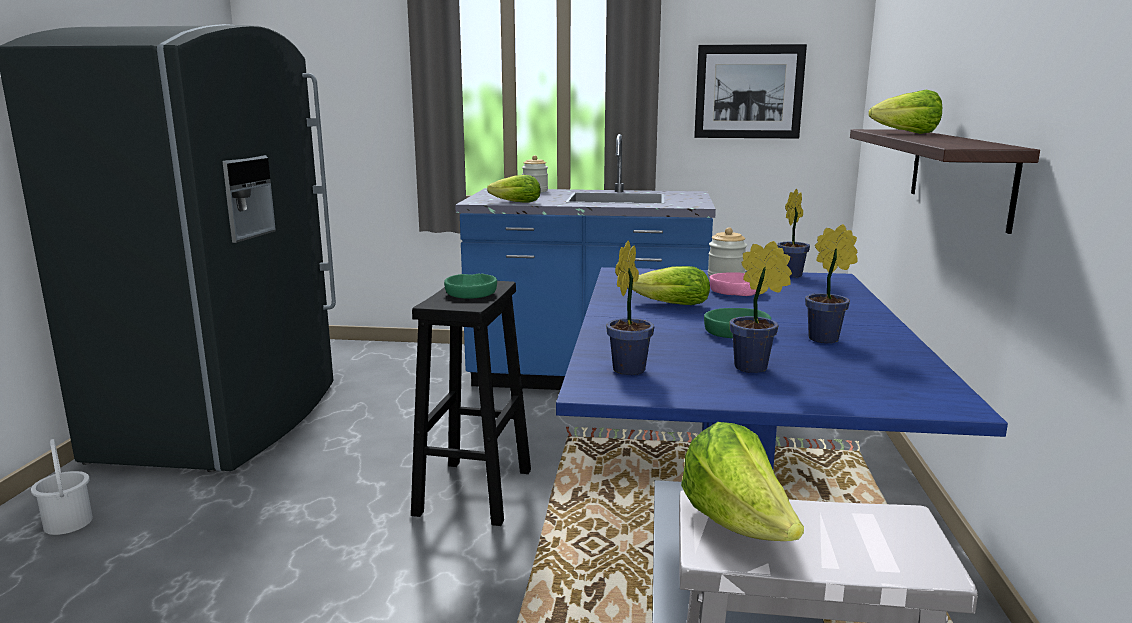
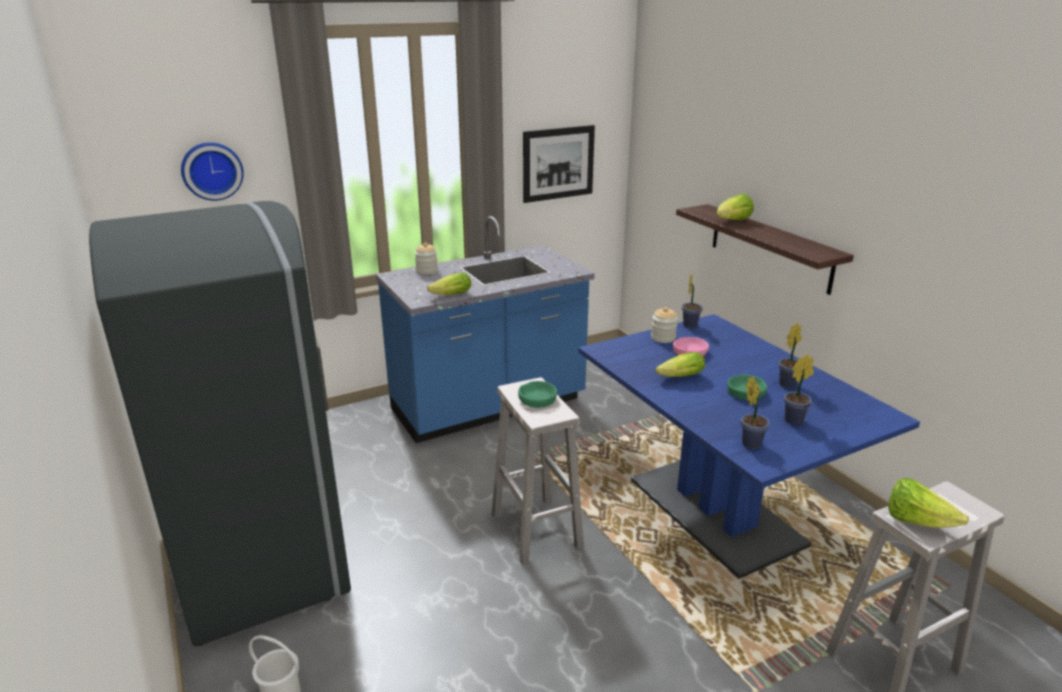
camera: 35 degrees left, 10 degrees up
(345, 57) = (212, 170): none -> wall clock
(474, 490) = (535, 529): black stool -> white stool

